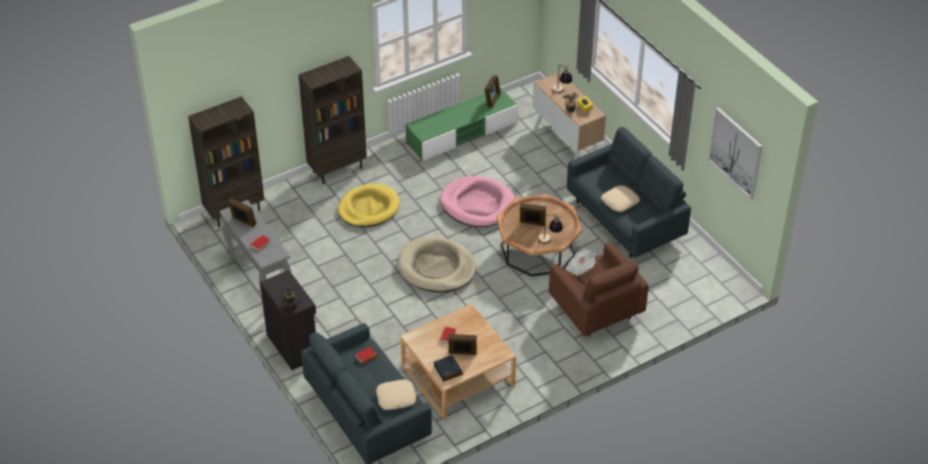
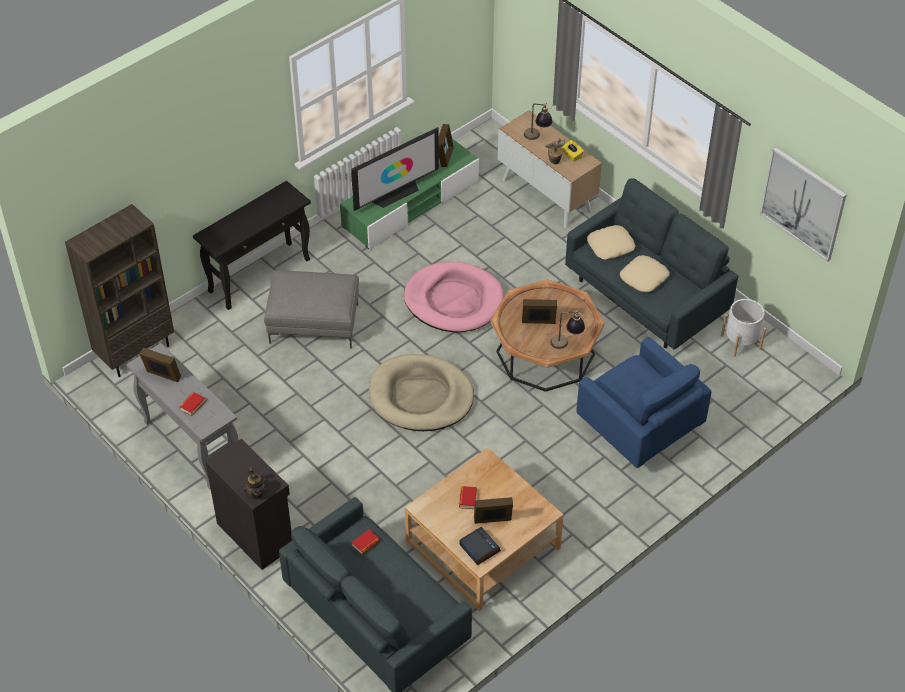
camera: 10 degrees left, 5 degrees up
(337, 169) = (260, 275): brown bookcase -> black console table
(368, 208) = (313, 324): yellow dog bed -> grey ottoman
(396, 398) = (419, 598): beige pillow -> beige pillow (610, 246)
(449, 122) = (396, 193): none -> television
(580, 268) = (616, 377): newspaper -> none
(595, 311) = (639, 428): brown armchair -> blue armchair
(690, 260) = (741, 342): none -> white planter

